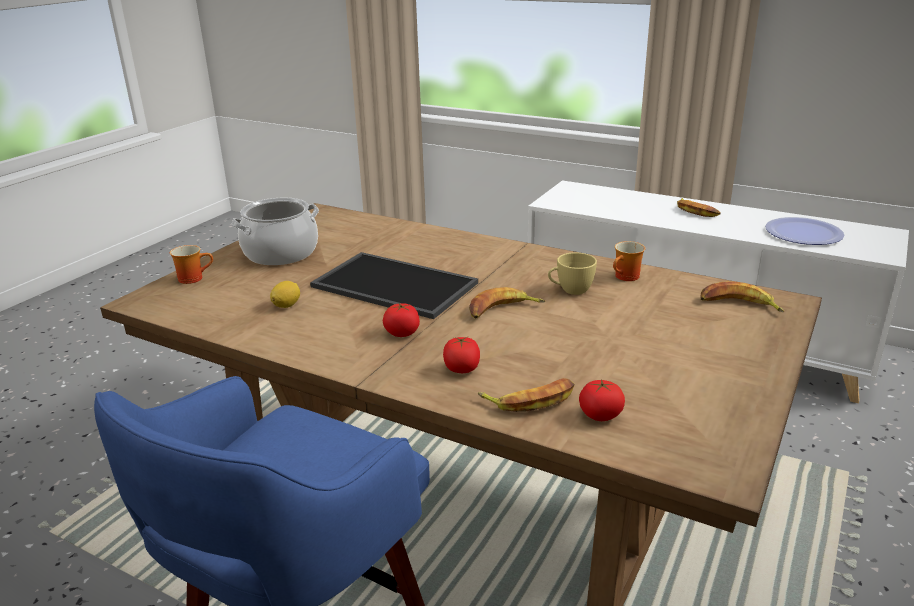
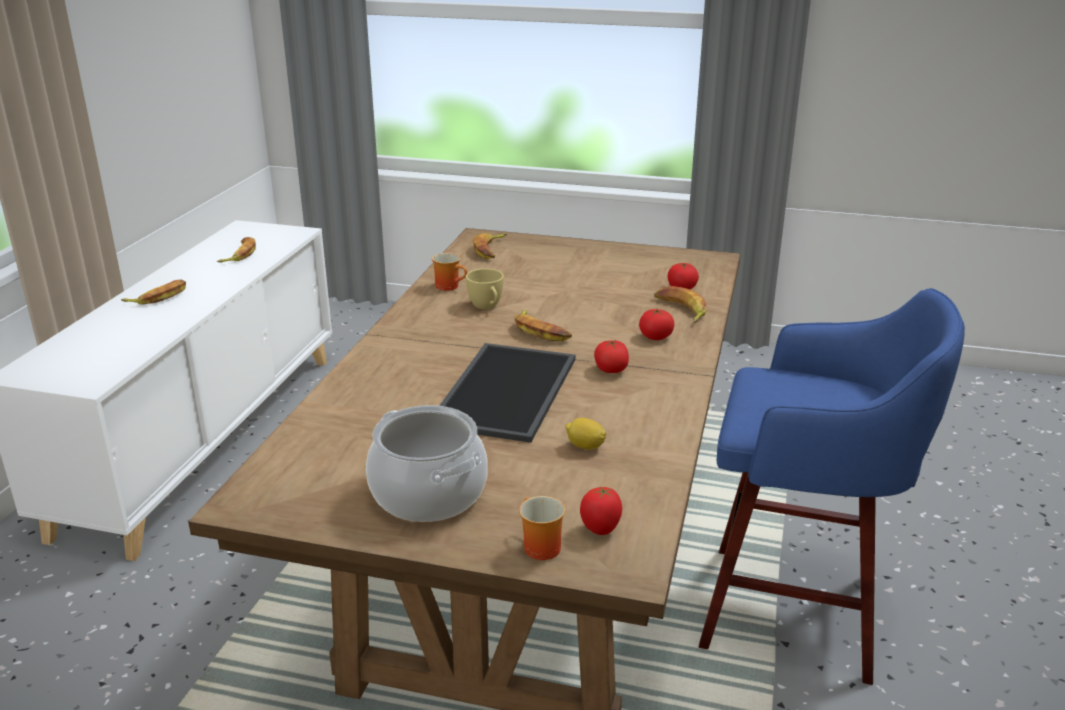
camera: 105 degrees left, 0 degrees up
(186, 298) = (600, 530): none -> tomato
(803, 233) = (239, 255): plate -> banana

